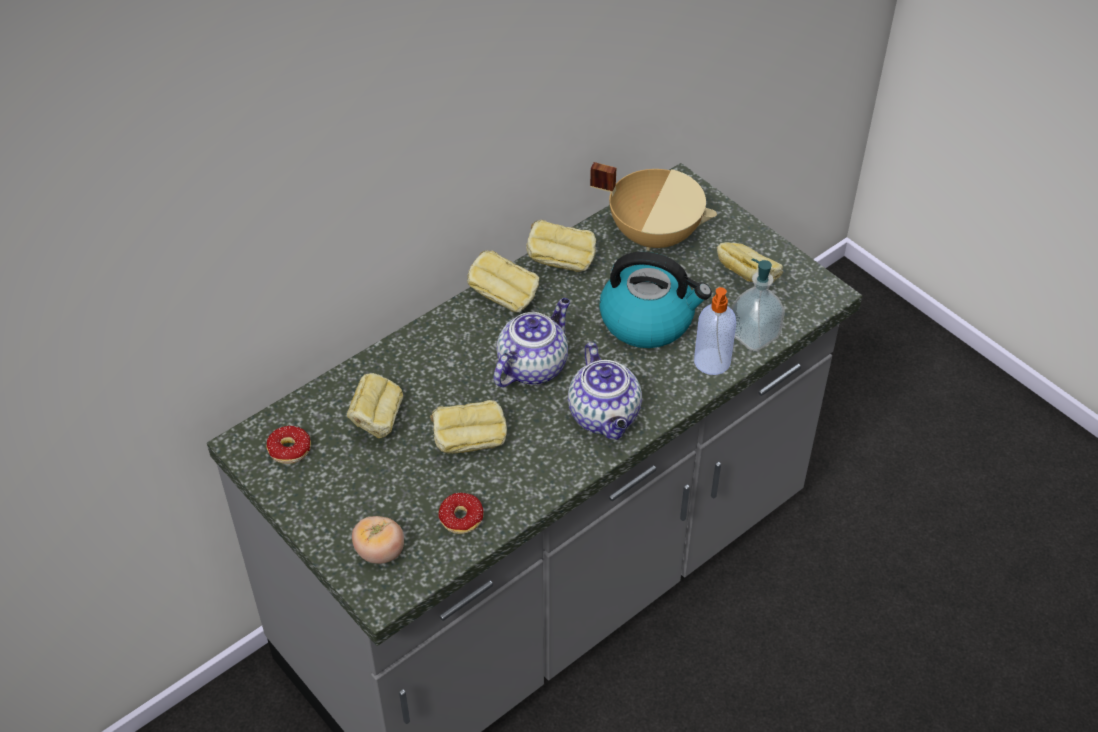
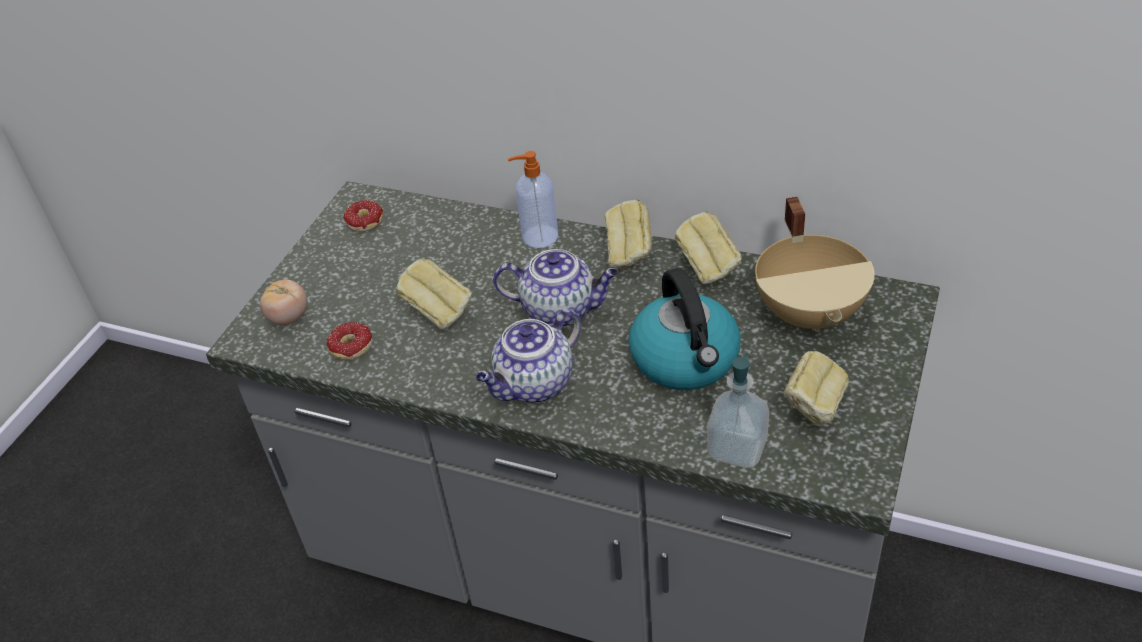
camera: 65 degrees right, 5 degrees down
(377, 422) = (426, 252): bread -> none
(711, 363) = (668, 431): soap dispenser -> soap dispenser (538, 237)

